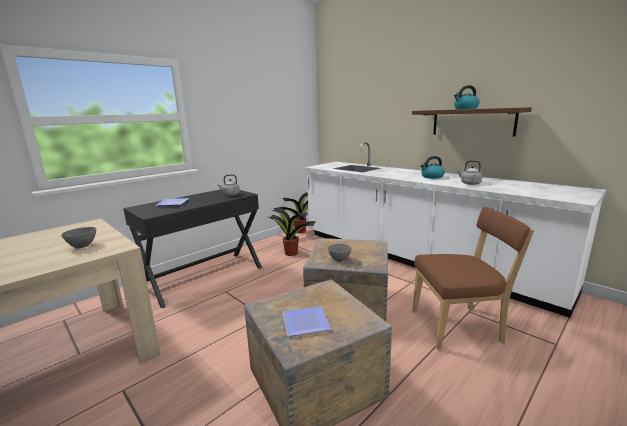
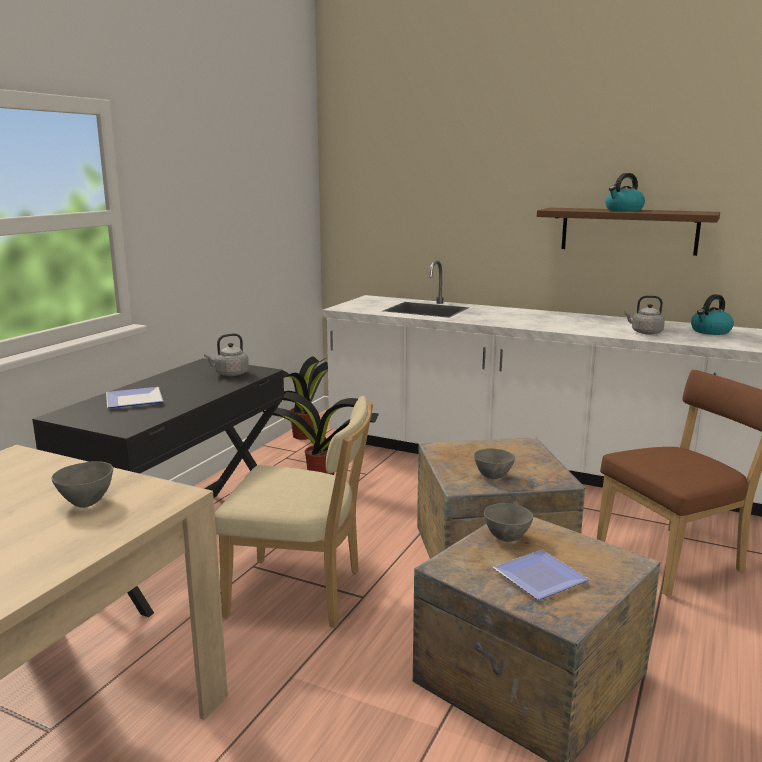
camera: 20 degrees left, 0 degrees up
(235, 309) = (301, 594): none -> beige chair
(311, 295) = (507, 538): none -> grey bowl
(432, 177) = (575, 322): kettle -> kettle (710, 331)

